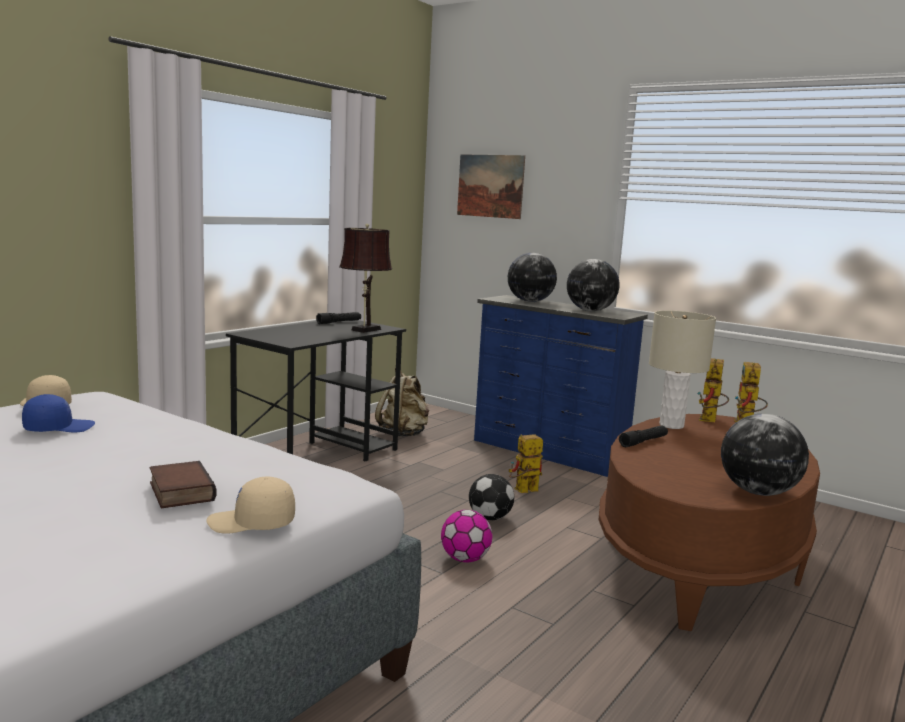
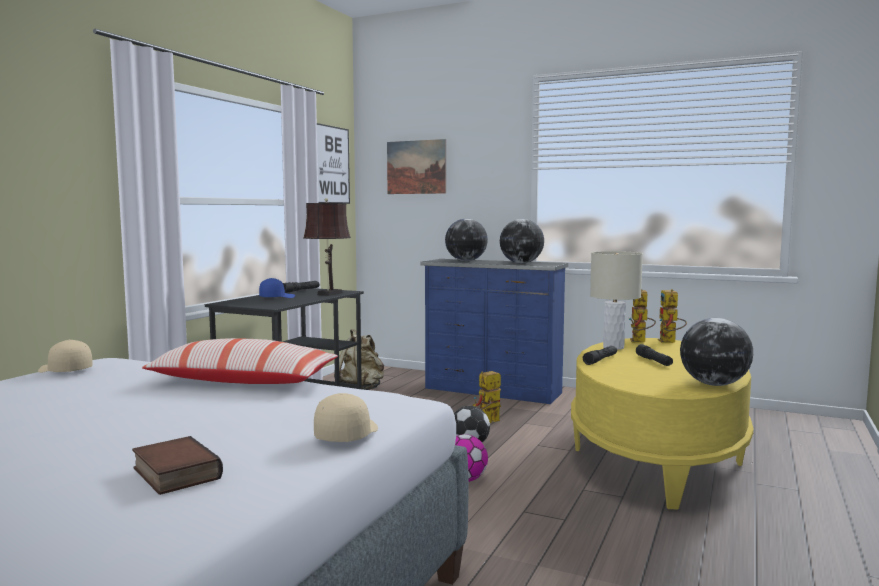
camera: 10 degrees left, 5 degrees down
(59, 428) = (94, 385): blue cap -> blue cap (277, 297)
(179, 491) = (260, 417): book -> book (173, 473)
(202, 439) = (243, 381): none -> pillow
(251, 523) = (346, 434): beige cap -> beige cap turned 120 degrees clockwise
(395, 179) = (332, 165): none -> picture
(699, 559) = (655, 456): brown coffee table -> yellow coffee table
(707, 450) = (653, 361): none -> black flashlight

